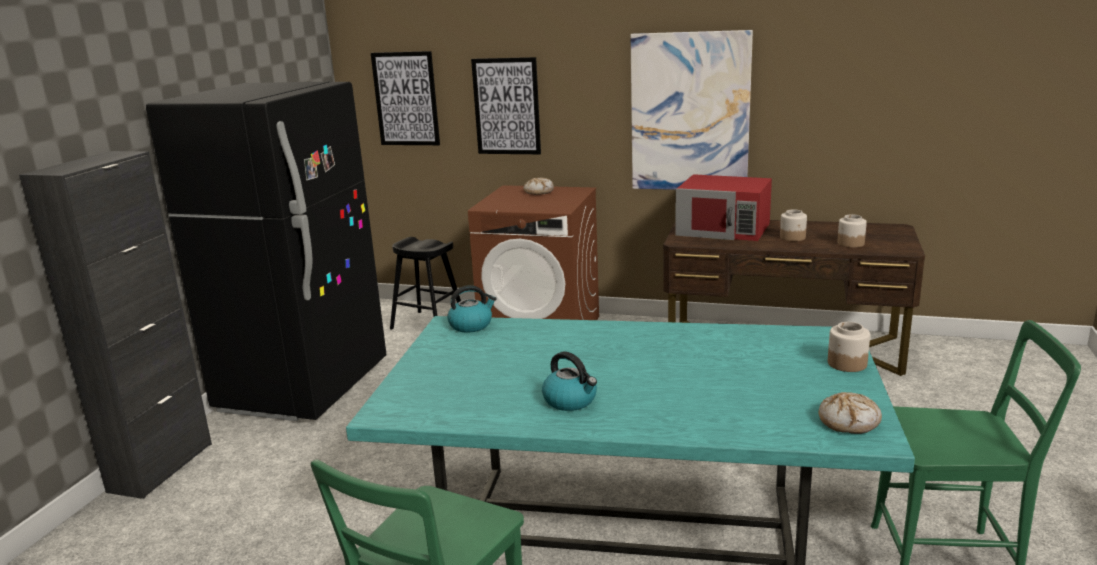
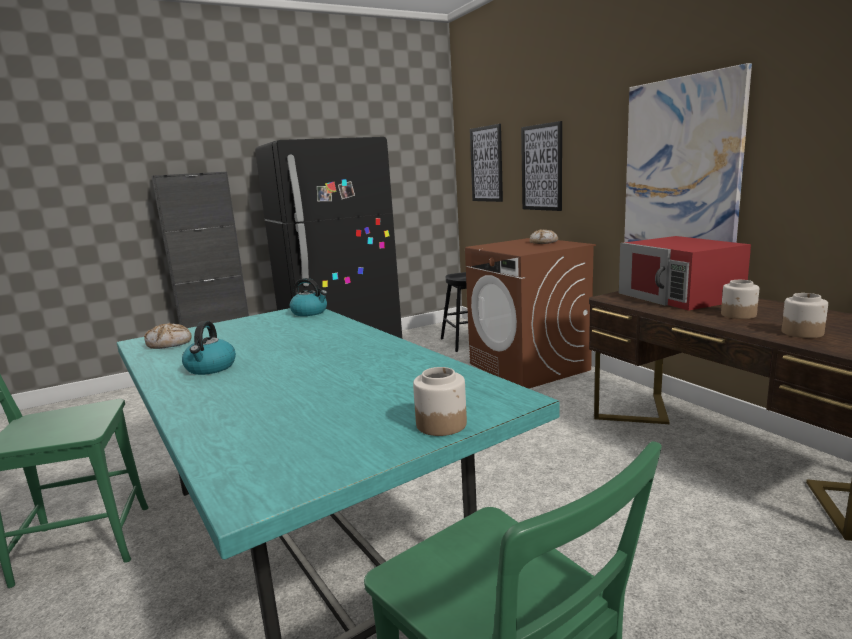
camera: 45 degrees right, 5 degrees down
(849, 421) = (283, 470): bread -> bread (170, 344)

